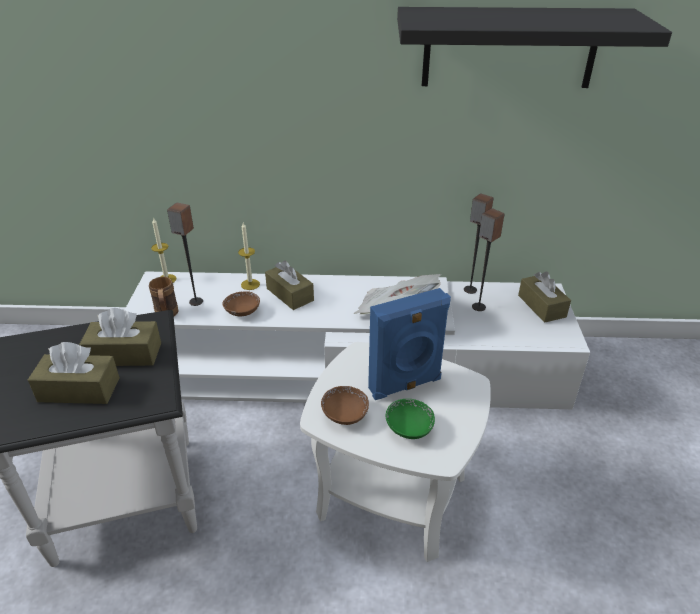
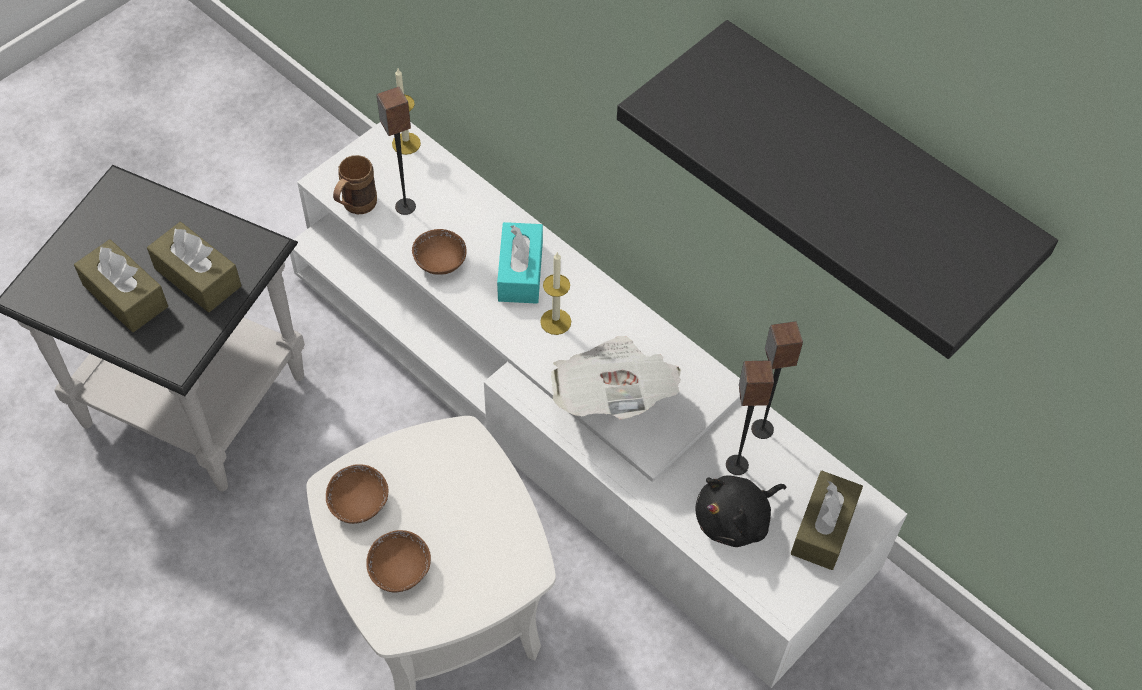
camera: 40 degrees right, 20 degrees up
(250, 284) = (491, 220): candle -> candle (555, 322)
(290, 294) = (520, 272): brown tissue box -> turquoise tissue box
(405, 385) = (457, 517): blue speaker -> none
(409, 428) = (400, 570): green bowl -> brown bowl
(506, 325) = (735, 519): none -> black plush toy

